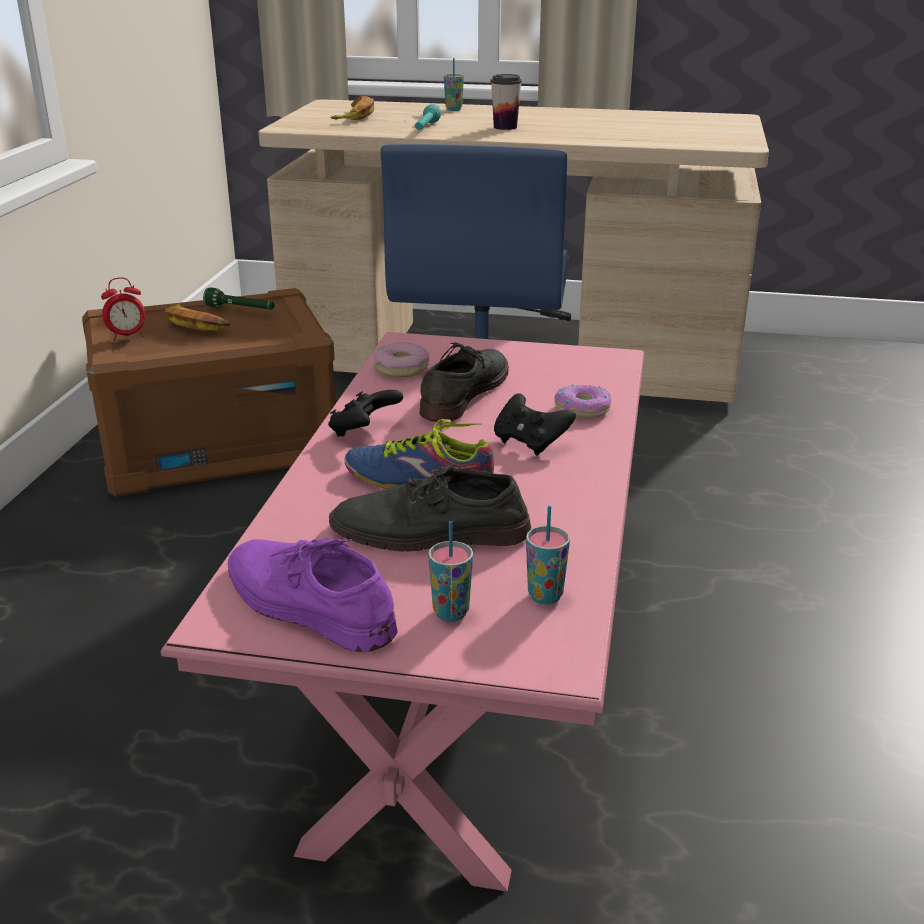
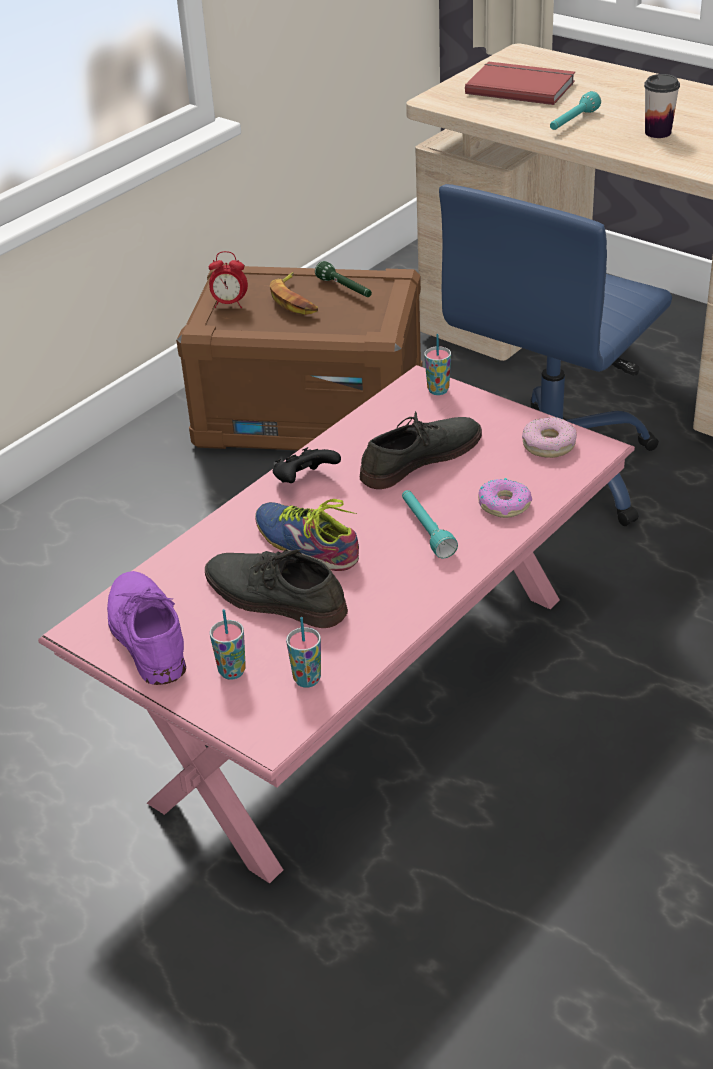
camera: 30 degrees right, 10 degrees up
(353, 116) = (520, 86): banana -> red book
(401, 368) = (390, 416): donut -> donut (548, 445)
(453, 109) = (639, 86): cup -> cup (438, 390)
(530, 443) = (426, 530): black game controller -> turquoise flashlight

